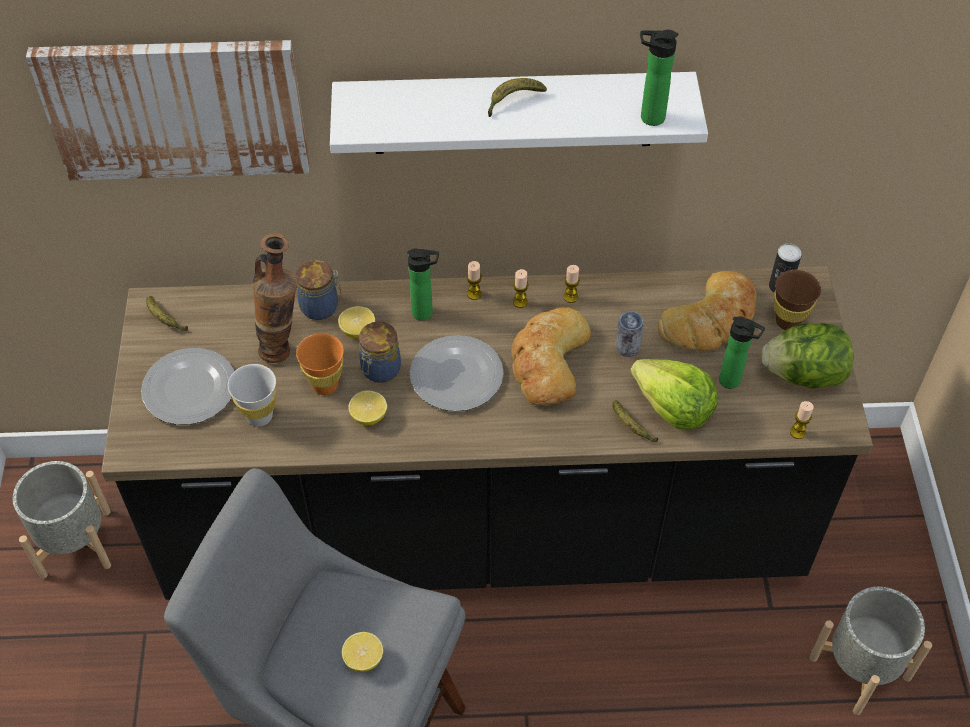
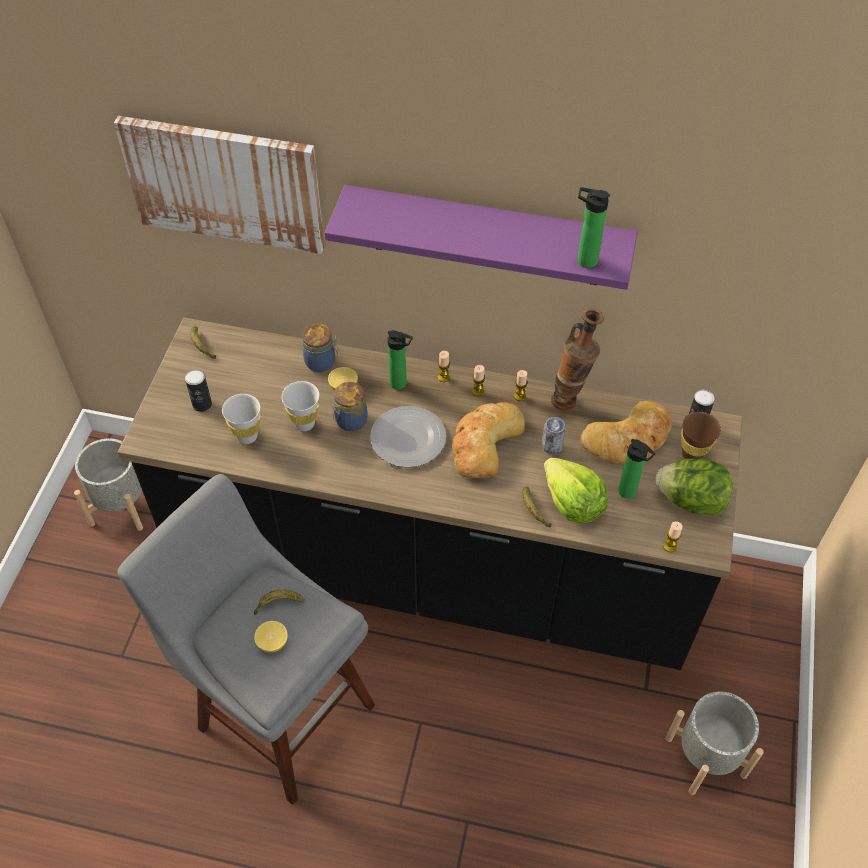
camera: 15 degrees right, 0 degrees up
(189, 390) = (202, 404): plate -> can
(283, 347) = (282, 387): vase -> vase (570, 399)
(325, 385) = (304, 423): orange cup -> white cup
(368, 416) = (329, 455): lemon -> none
(513, 101) = (479, 226): banana -> banana (278, 604)
(513, 113) = (486, 236): white shelf -> purple shelf

